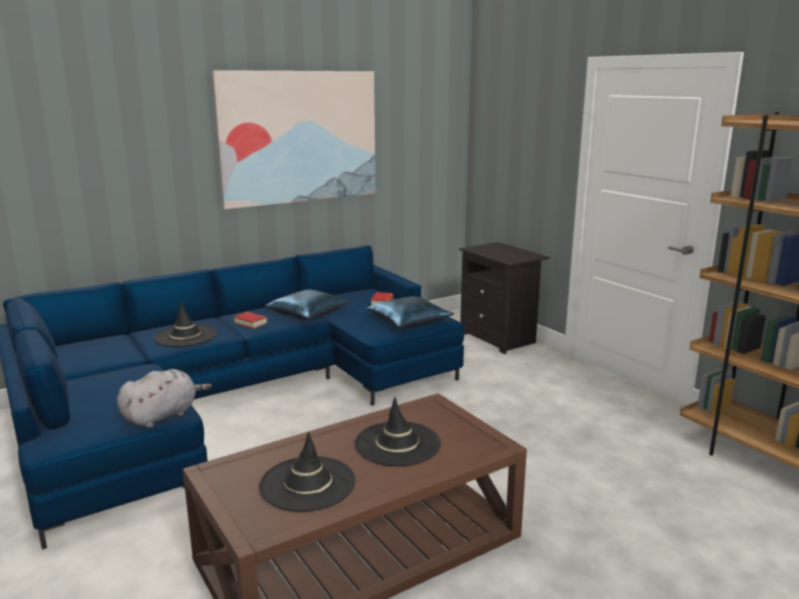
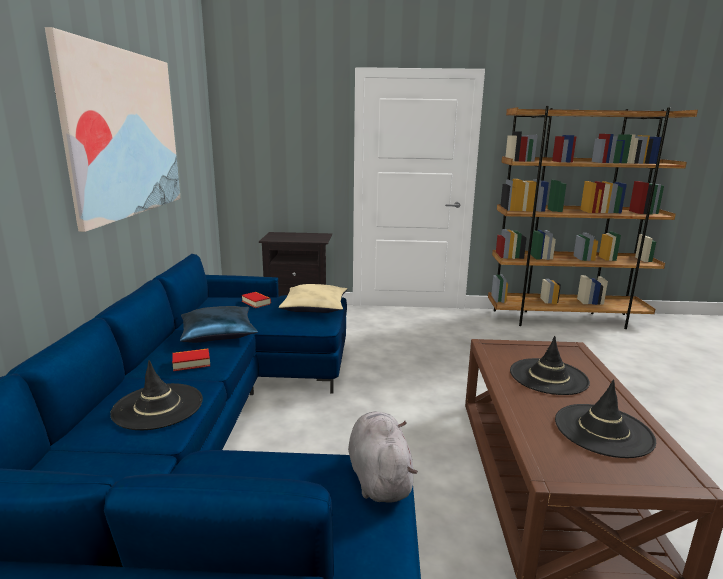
camera: 55 degrees left, 0 degrees up
(409, 321) = (315, 307): blue pillow -> beige pillow

